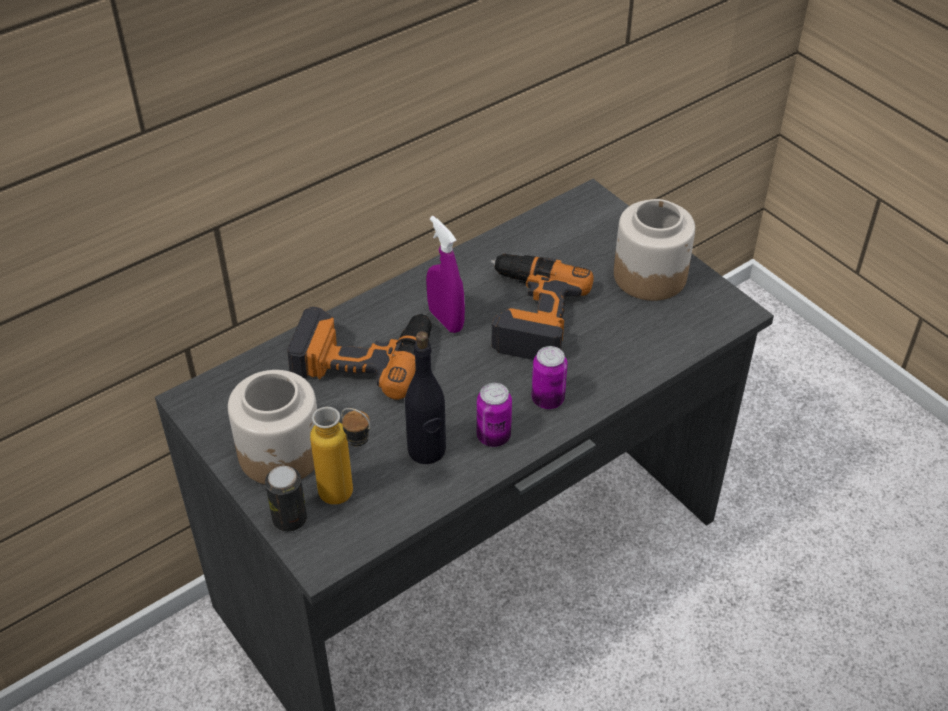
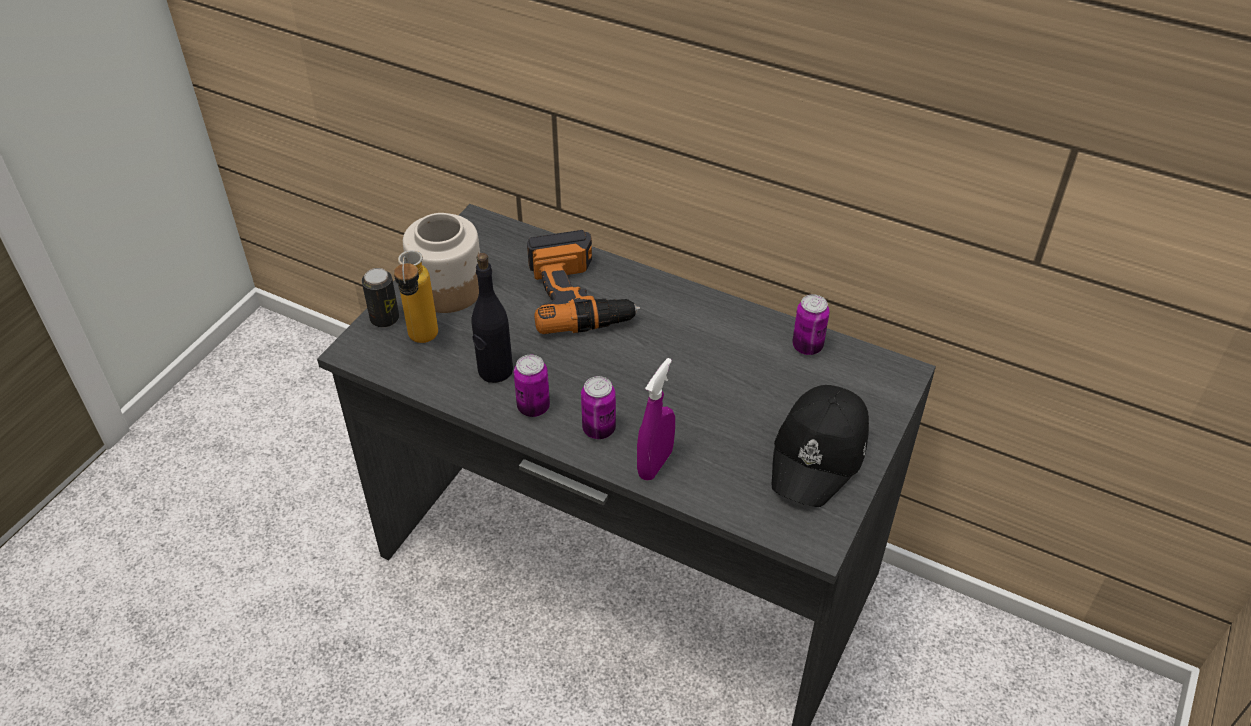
camera: 65 degrees right, 0 degrees up
(445, 320) = (655, 329): purple spray bottle -> purple spray bottle (655, 464)
(528, 236) = (807, 346): none -> can
(528, 314) = (701, 381): power drill -> none
(650, 275) = (820, 453): jar -> black cap

